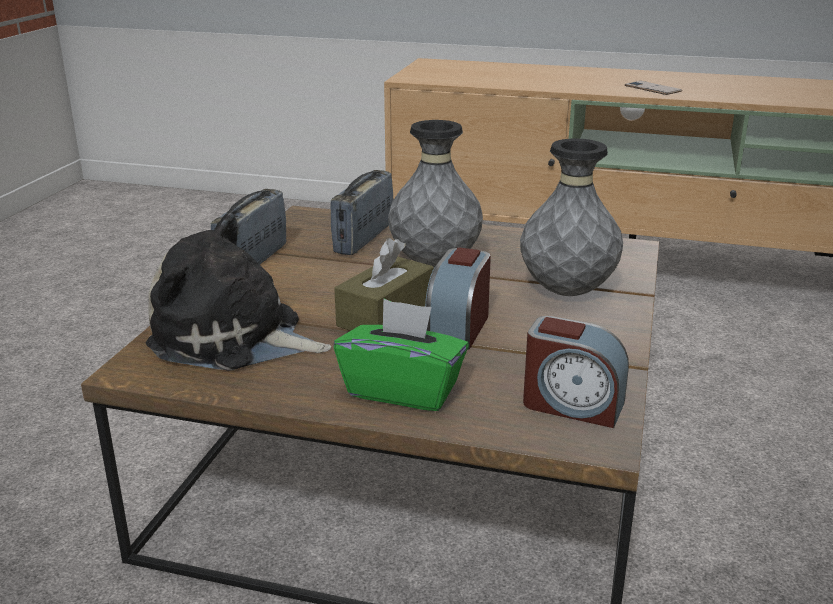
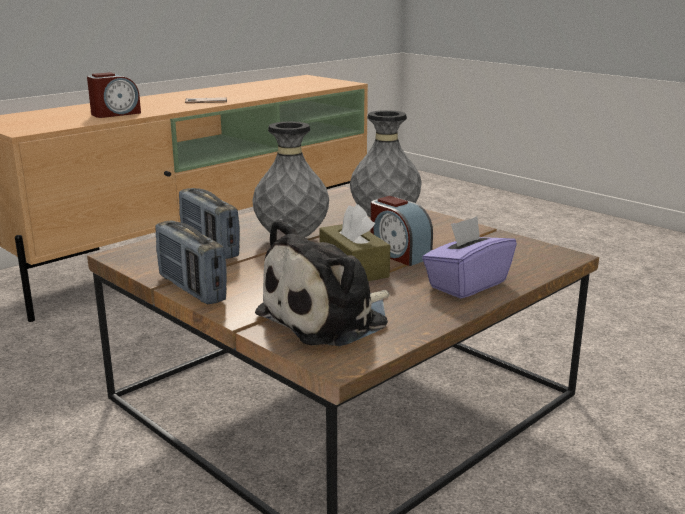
camera: 60 degrees left, 5 degrees down
(403, 390) = (466, 284): green tissue box -> purple tissue box
(572, 405) = (523, 252): alarm clock -> alarm clock (115, 114)

